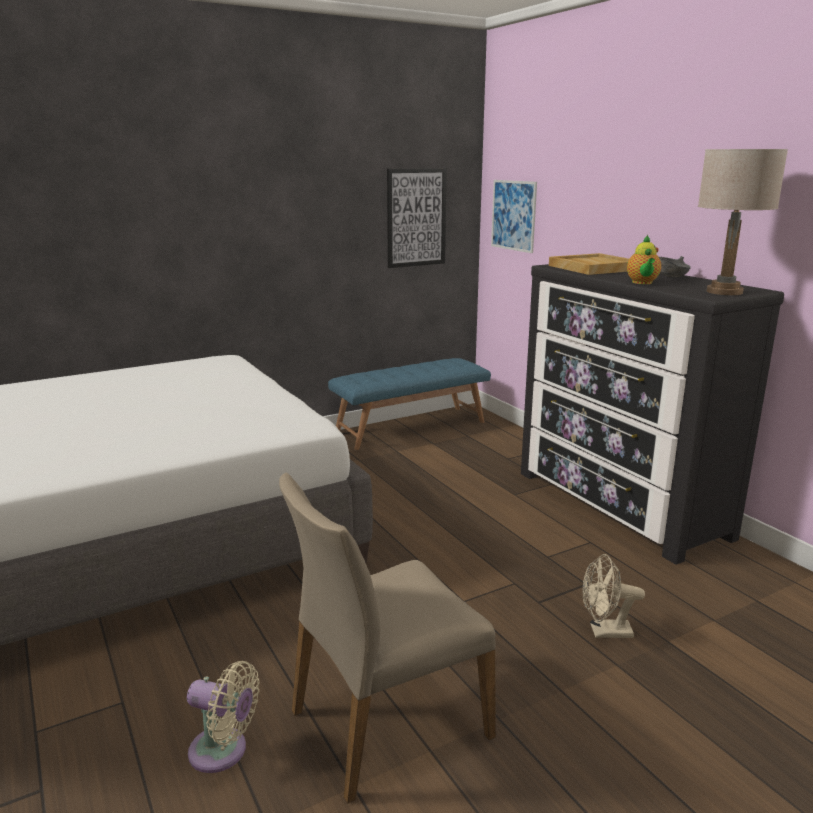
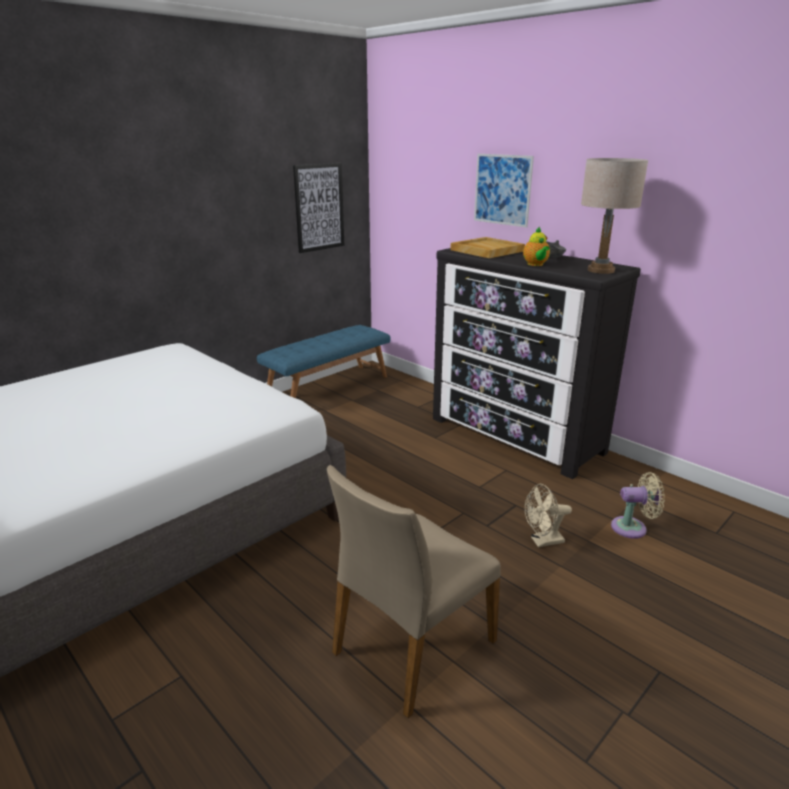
camera: 15 degrees left, 5 degrees up
(223, 752) = (290, 699): beige fan -> beige fan (632, 528)
(513, 215) = (401, 203): picture -> picture (502, 189)

